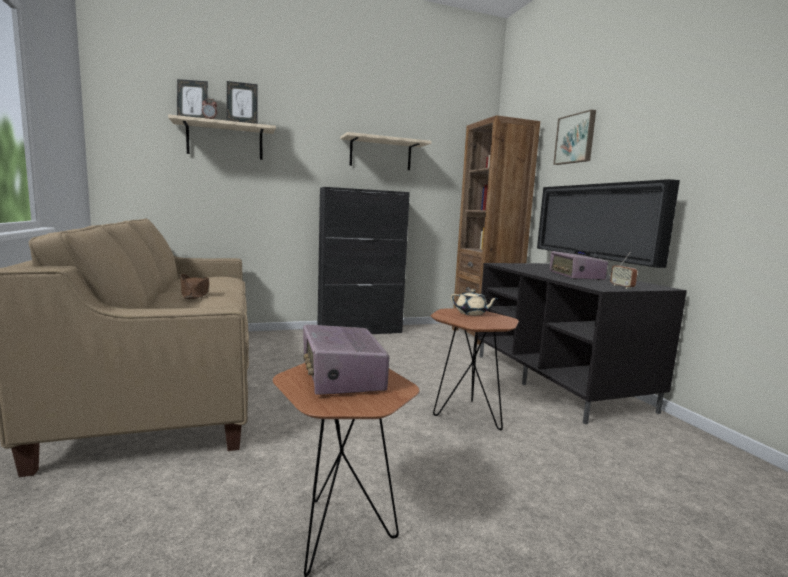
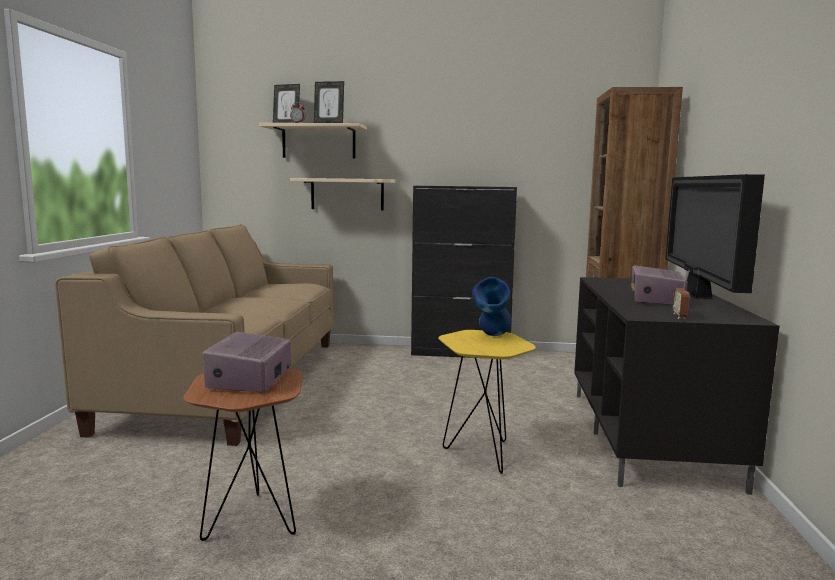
camera: 25 degrees right, 0 degrees up
(195, 294) = (252, 301): brown hat -> none
(380, 154) = (490, 142): beige shelf -> beige shelf (347, 194)
(466, 414) = (482, 452): brown side table -> yellow side table
(472, 313) = (492, 337): beige teapot -> blue vase
(575, 139) = (710, 111): picture -> none

